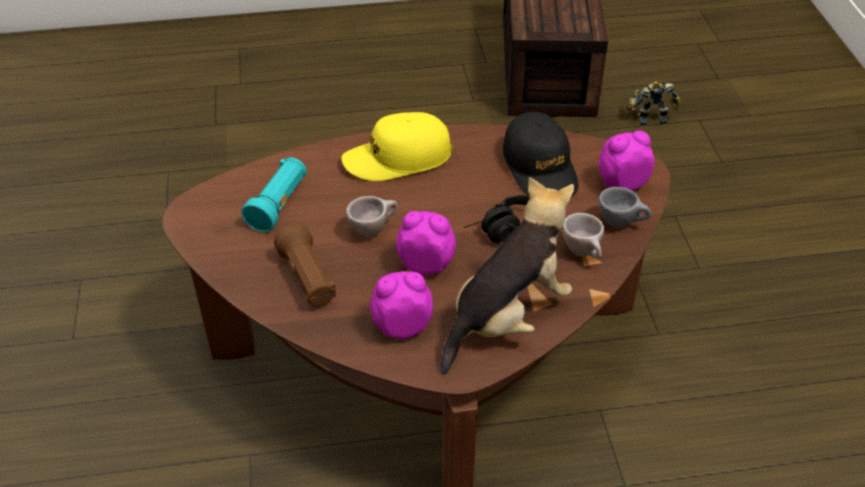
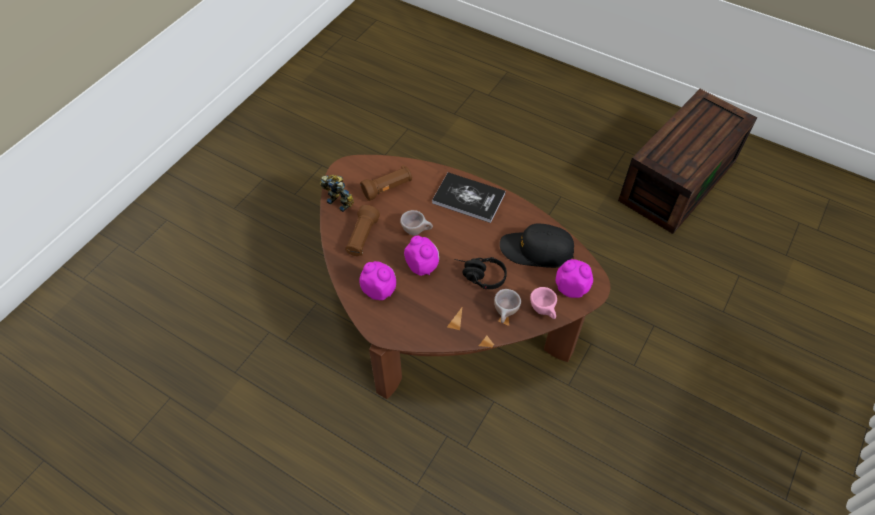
camera: 40 degrees right, 10 degrees up
(279, 204) = (387, 189): turquoise flashlight -> brown flashlight
(397, 158) = (468, 198): yellow cap -> book
(507, 317) = (430, 321): plush toy -> none
(540, 167) = (536, 250): black cap -> black cap turned 75 degrees clockwise
(621, 223) = (544, 311): grey cup -> pink cup
(650, 117) = (707, 254): toy robot -> toy robot (340, 201)

